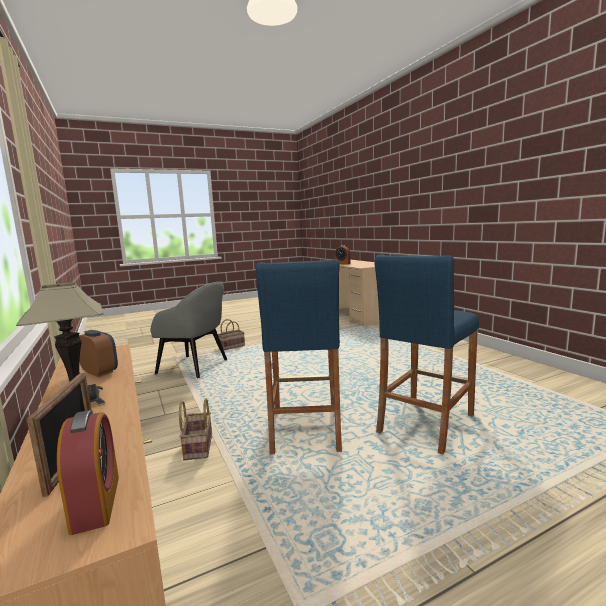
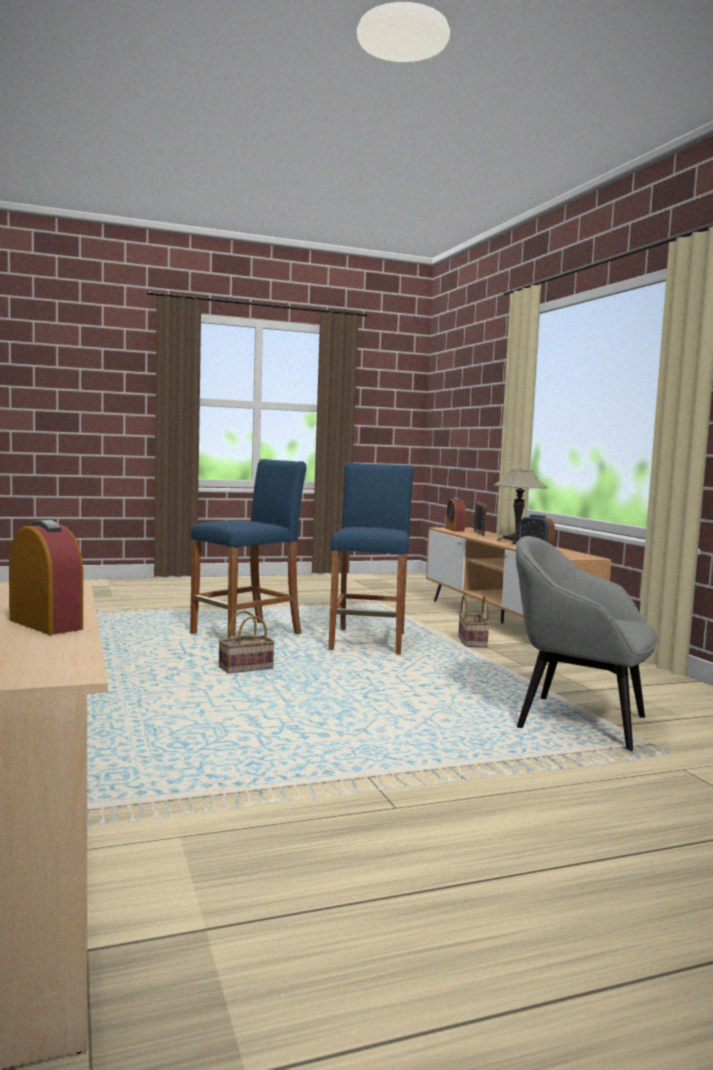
camera: 175 degrees left, 5 degrees down
(232, 346) = (538, 771): basket -> basket (245, 669)

